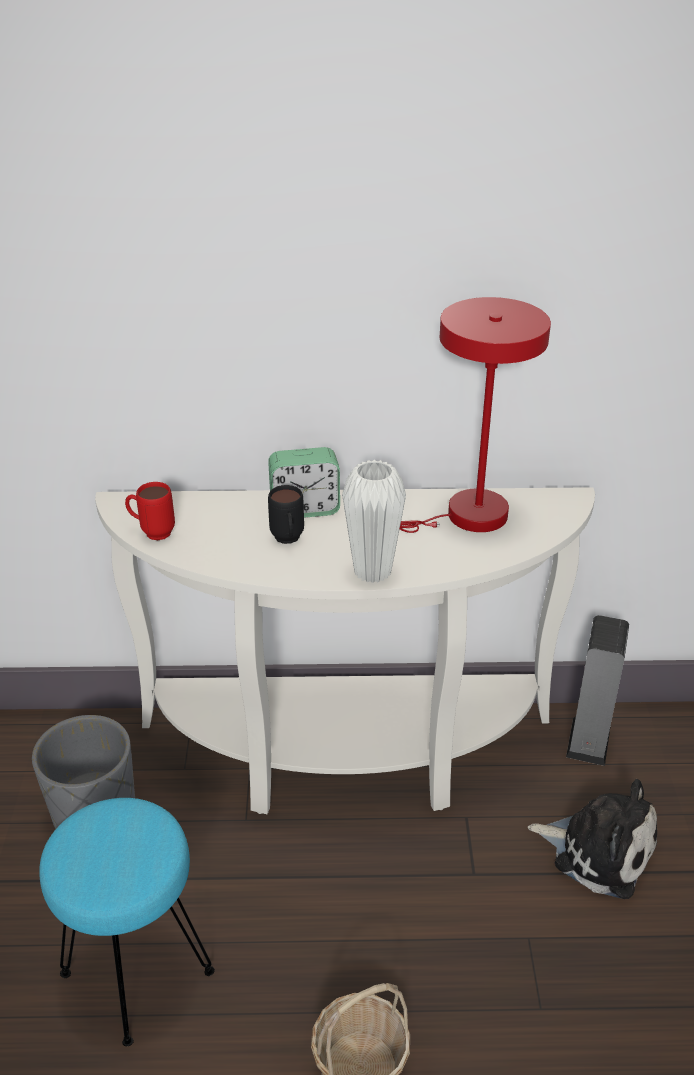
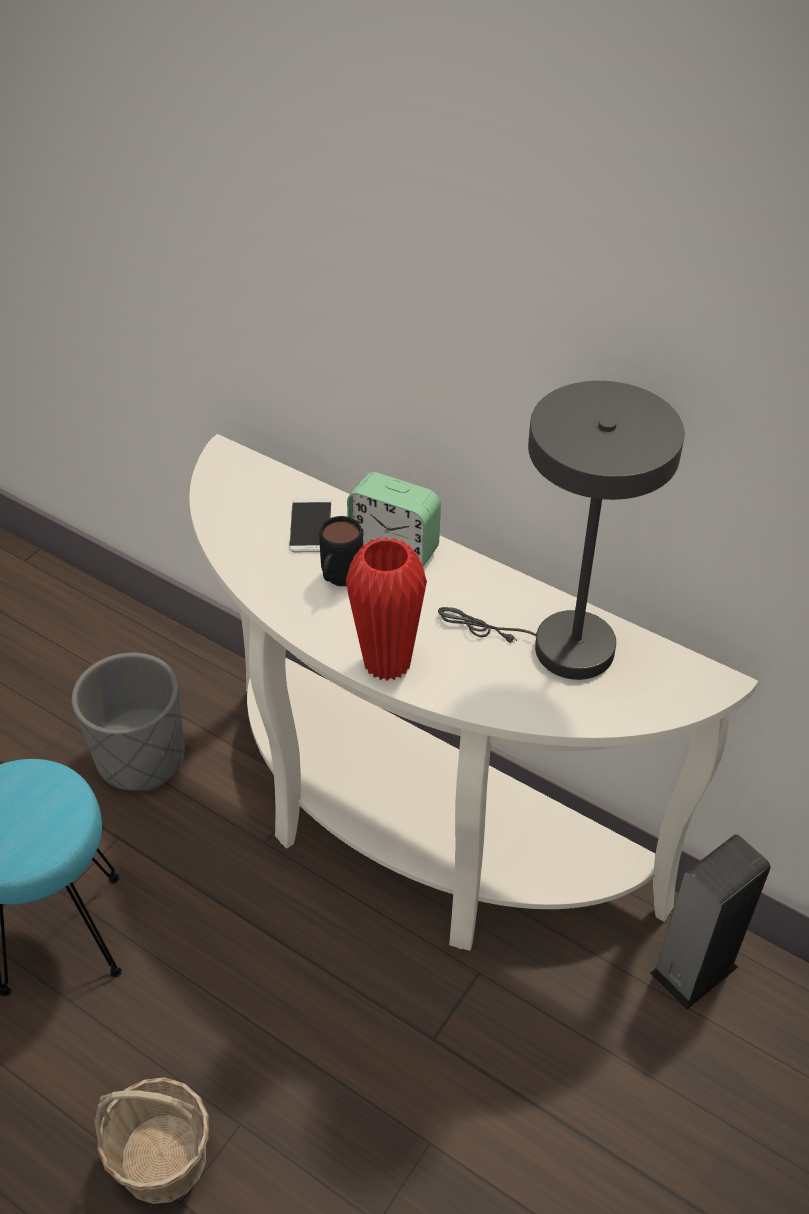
camera: 35 degrees right, 10 degrees up
(152, 532) = (221, 507): red mug -> none
(231, 518) = (310, 526): none -> phone
(372, 571) = (387, 663): white vase -> red vase
(467, 517) = (558, 647): red table lamp -> grey table lamp
(598, 850) = (590, 1100): plush toy -> none

